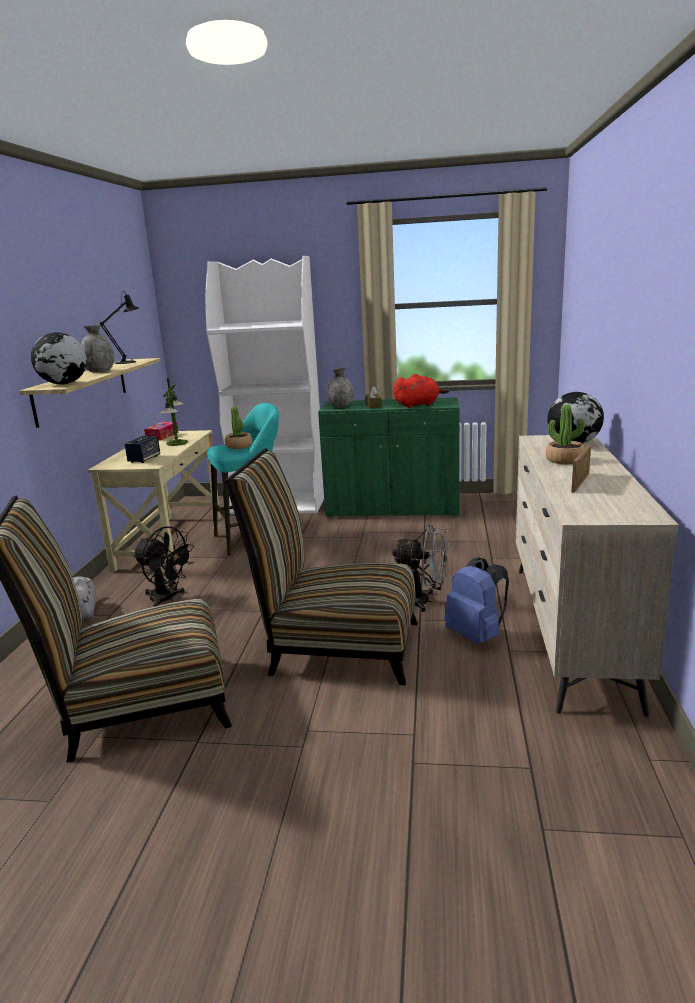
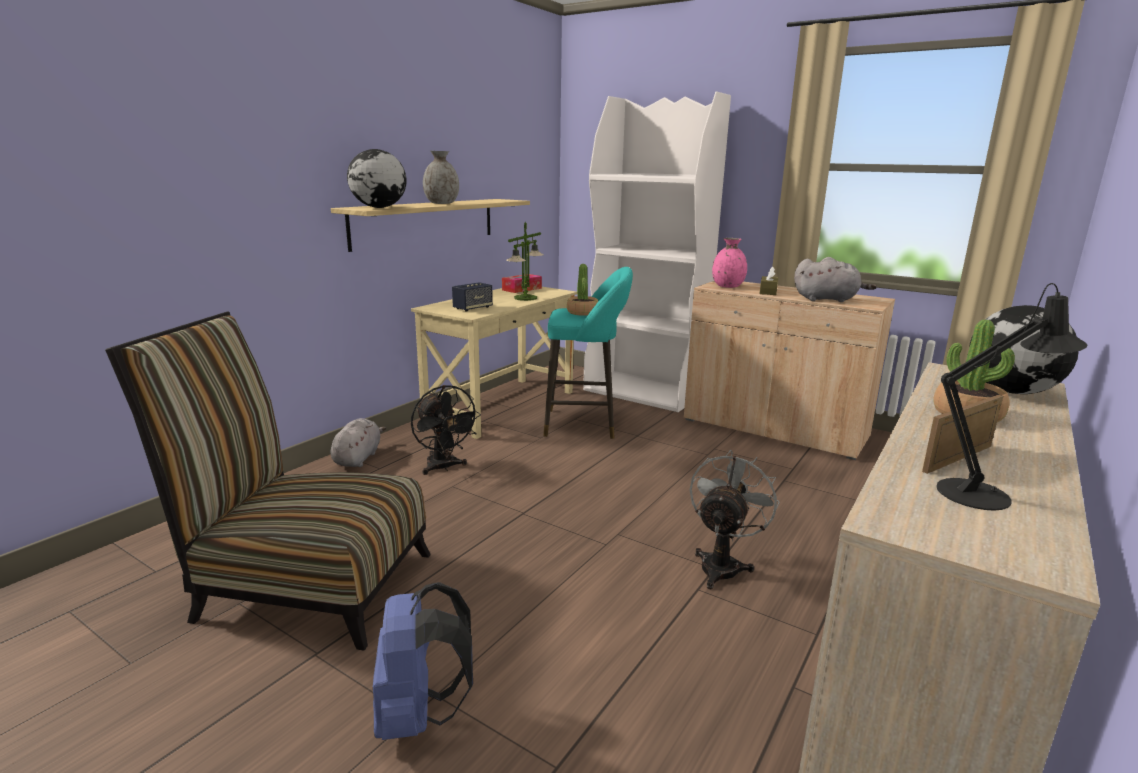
camera: 25 degrees right, 0 degrees up
(128, 362) = (491, 200): black table lamp -> black table lamp (983, 494)
(335, 646) = (563, 588): chair -> none
(340, 406) = (727, 286): grey vase -> pink vase
(393, 509) = (774, 429): green cabinet -> beige cabinet
(418, 405) = (828, 299): red plush toy -> grey plush toy
(424, 601) = (722, 564): grey fan -> grey fan turned 105 degrees counterclockwise
(476, 636) = (760, 643): blue backpack -> blue backpack (419, 714)

